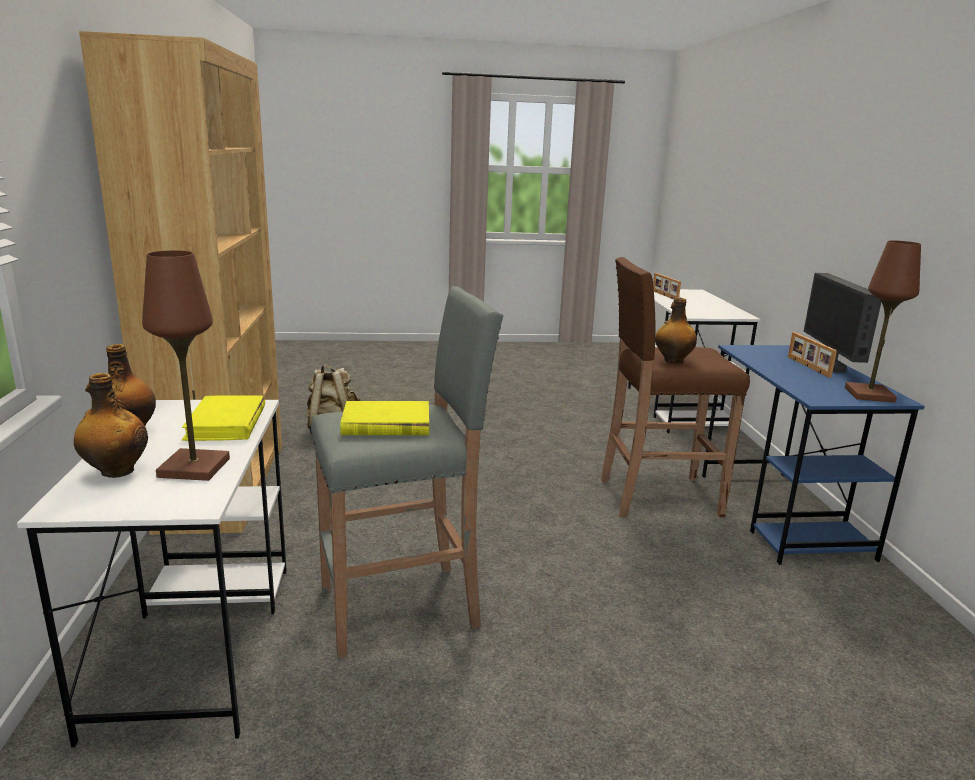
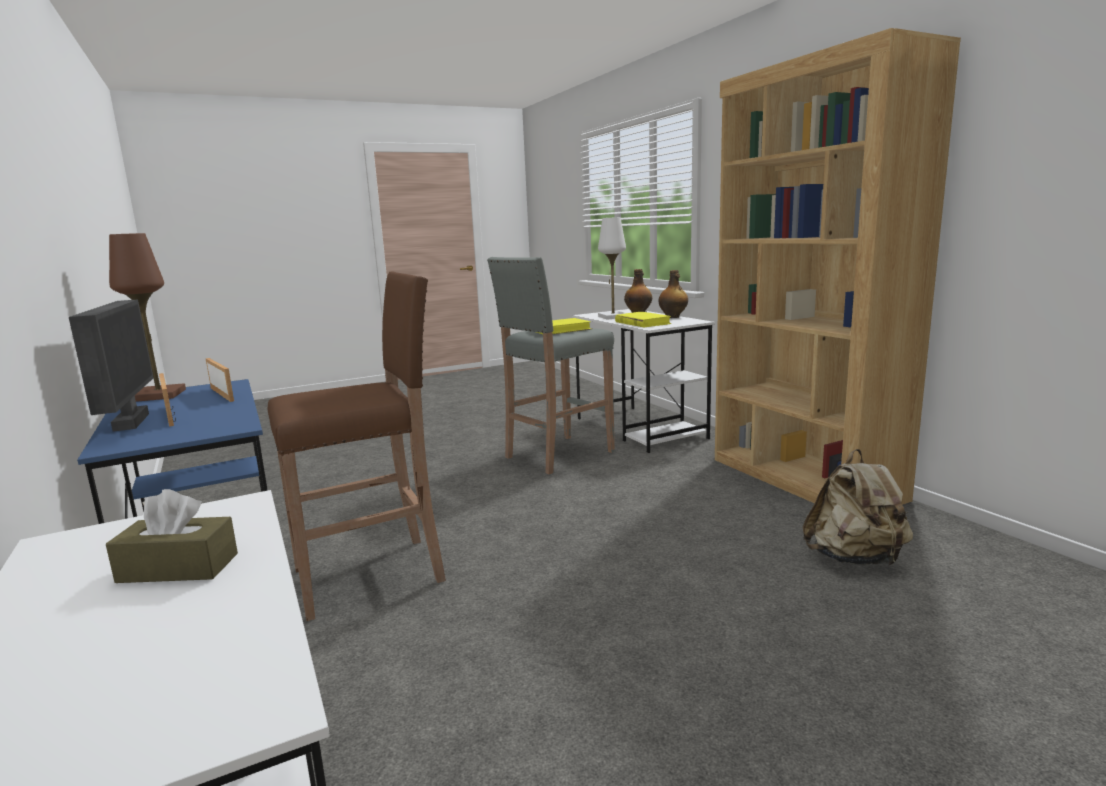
camera: 160 degrees right, 5 degrees down
(194, 468) = (613, 317): brown table lamp -> white table lamp
(664, 295) = (220, 647): picture frame -> picture frame (223, 394)
(672, 360) = (356, 390): bottle -> none
(691, 306) = (178, 568): none -> brown tissue box

